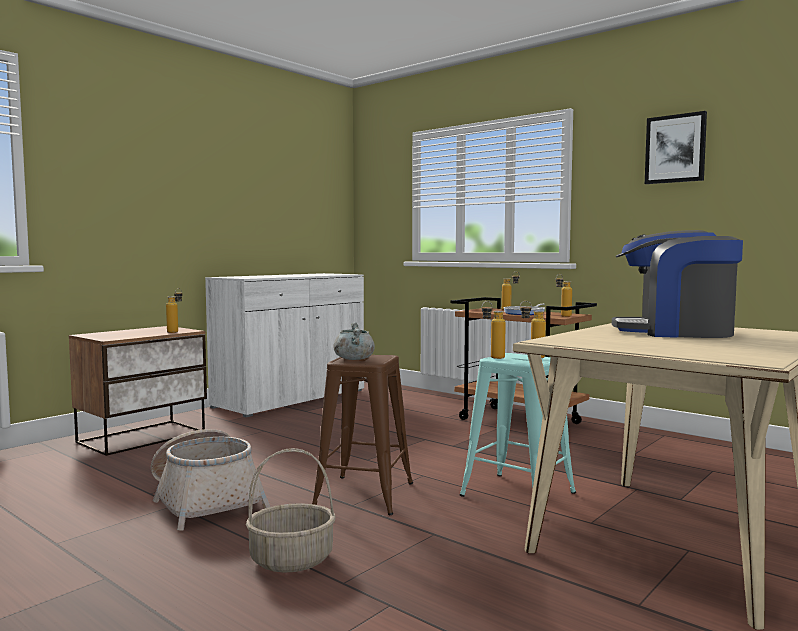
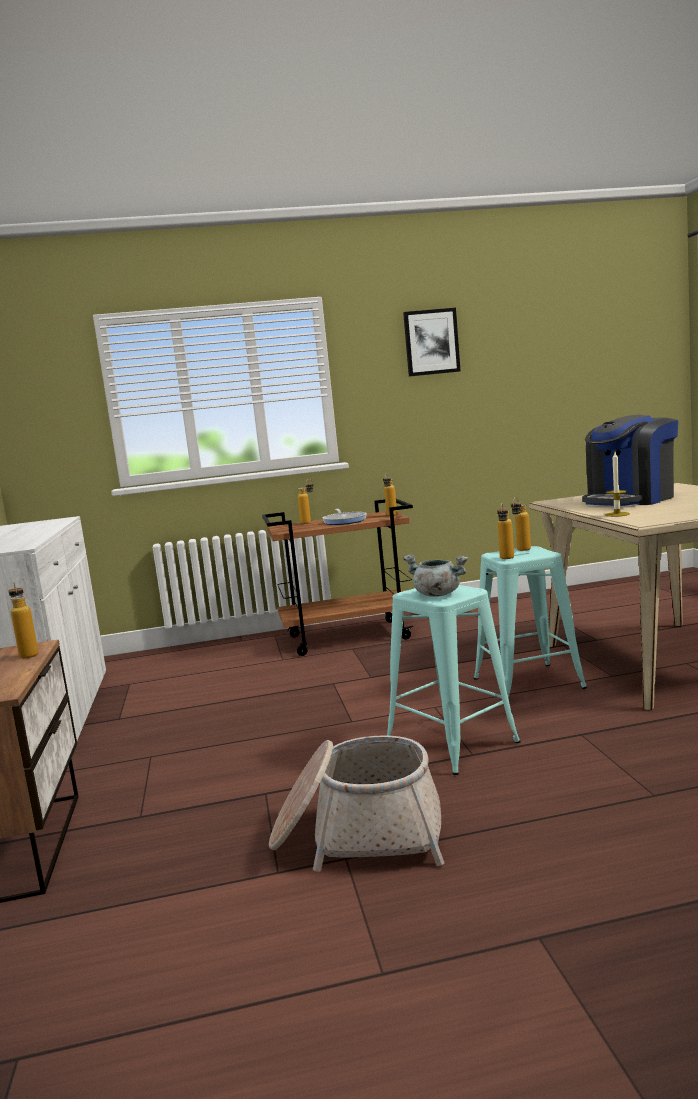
camera: 50 degrees left, 5 degrees up
(291, 560) = (583, 811): basket -> none
(364, 494) = (451, 743): brown stool -> turquoise stool
(579, 334) = (617, 514): none -> candle

